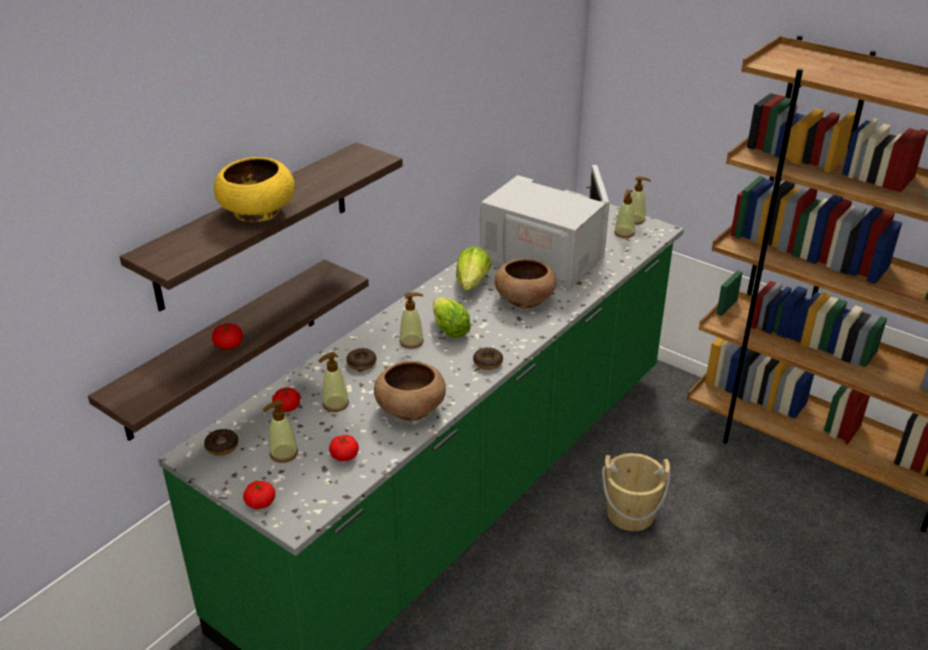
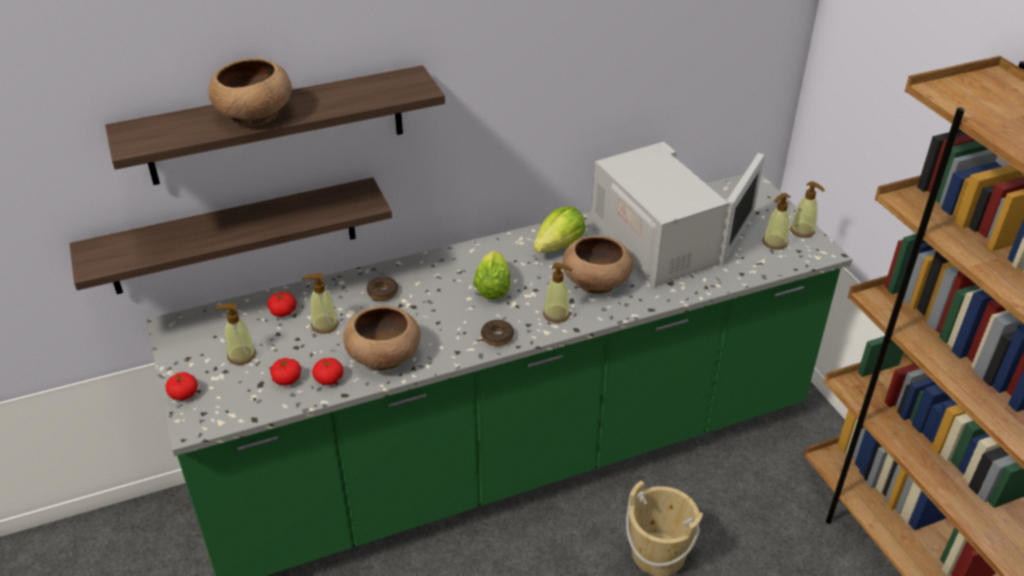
camera: 30 degrees right, 5 degrees up
(222, 446) = (201, 327): donut -> none
(229, 345) = (212, 236): tomato -> tomato (329, 379)
(257, 212) = (254, 115): yellow bowl -> brown bowl
(411, 342) = (446, 288): soap dispenser -> soap dispenser (556, 314)

